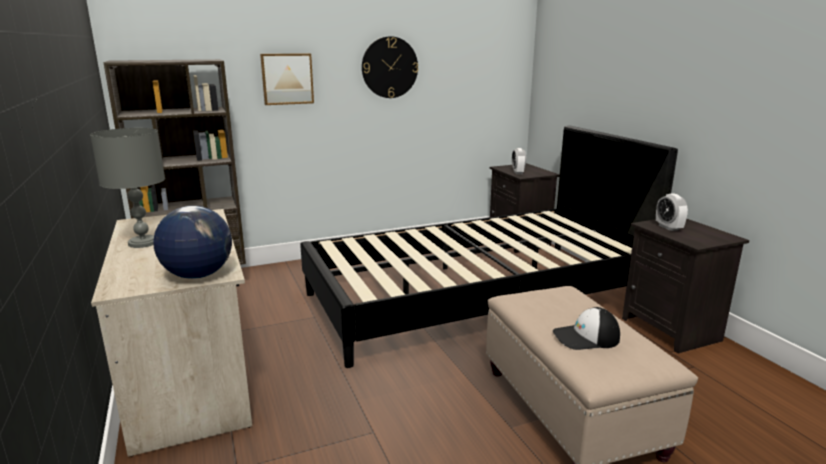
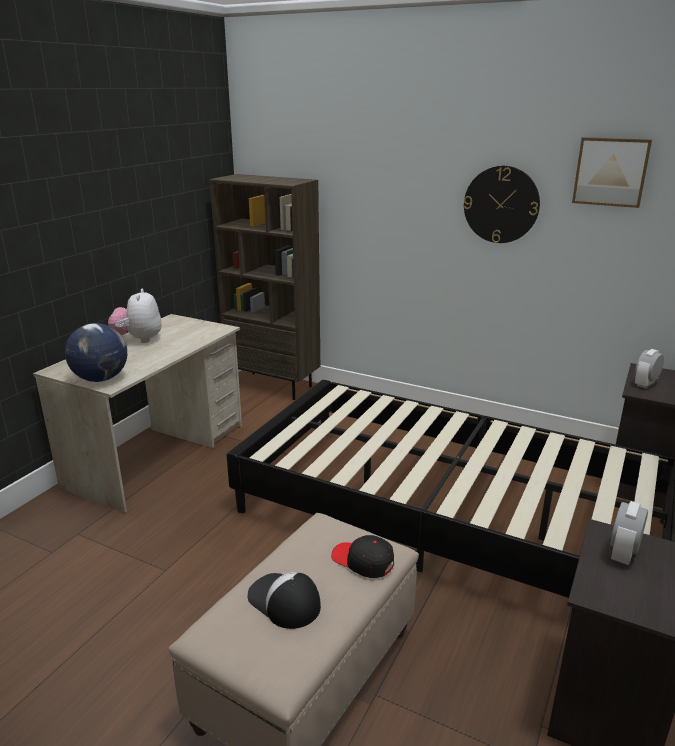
camera: 50 degrees right, 5 degrees up
(144, 243) = (139, 339): grey table lamp -> plush toy
(287, 79) = (381, 205): picture -> picture (611, 171)
(569, 301) = (363, 561): none -> black cap

